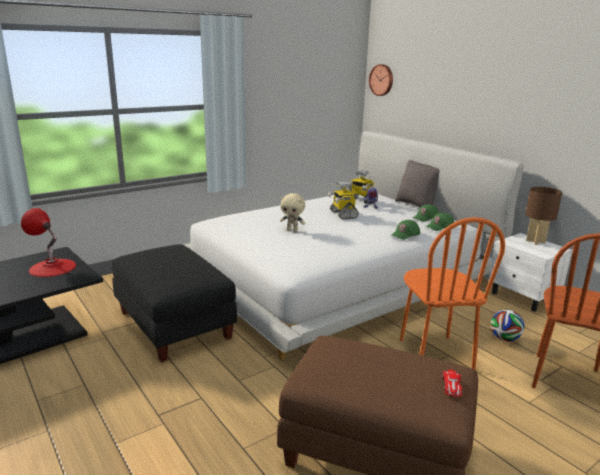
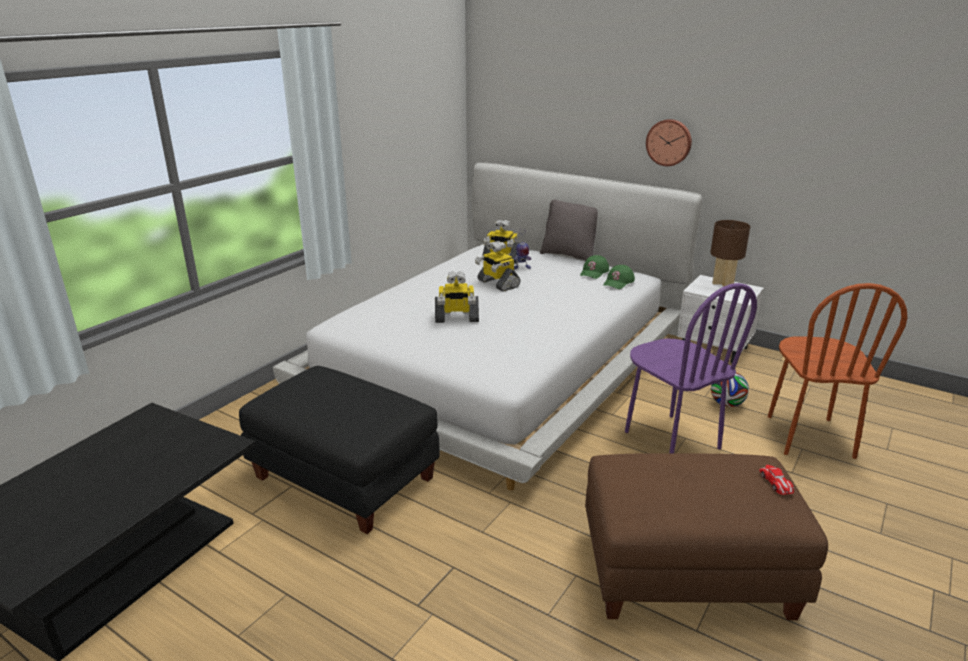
camera: 20 degrees left, 5 degrees up
(52, 267) = (163, 441): red table lamp -> none
(292, 230) = (456, 318): beige plush toy -> toy robot
(382, 80) = (492, 94): wall clock -> wall clock (669, 142)
(405, 234) = (590, 300): green cap -> none
(434, 354) = (671, 440): orange chair -> purple chair

